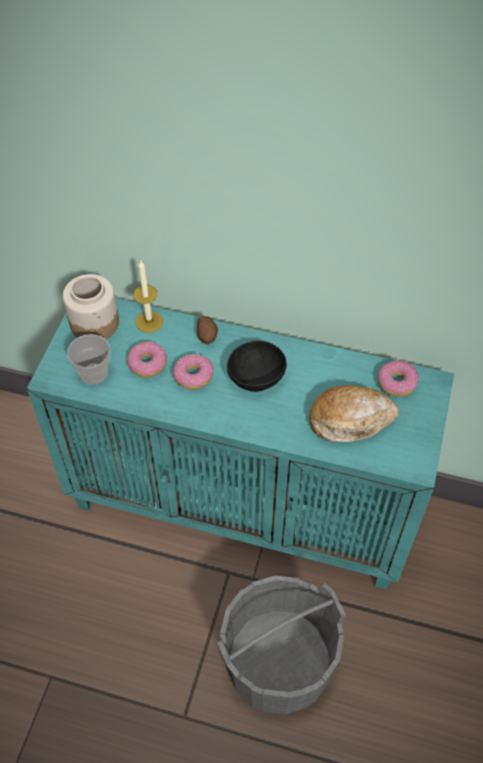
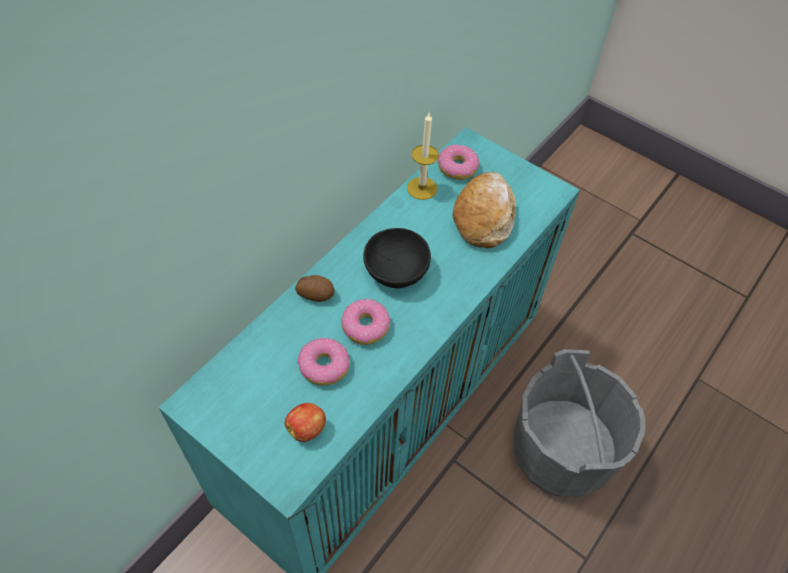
camera: 70 degrees left, 0 degrees up
(93, 373) = (307, 428): cup -> apple
(95, 322) = (227, 403): jar -> none
(149, 322) = (262, 344): candle -> candle (422, 188)

